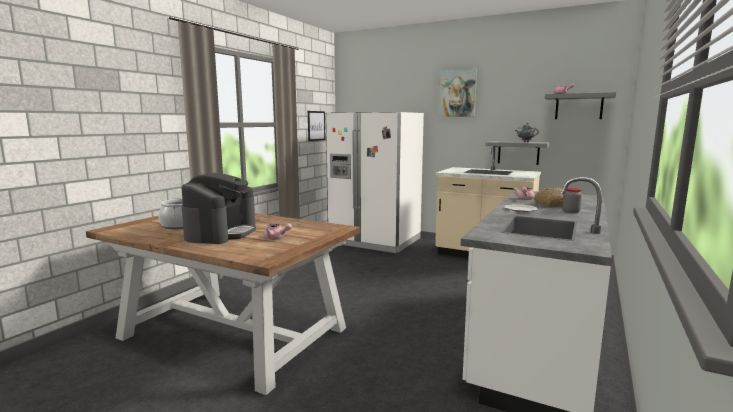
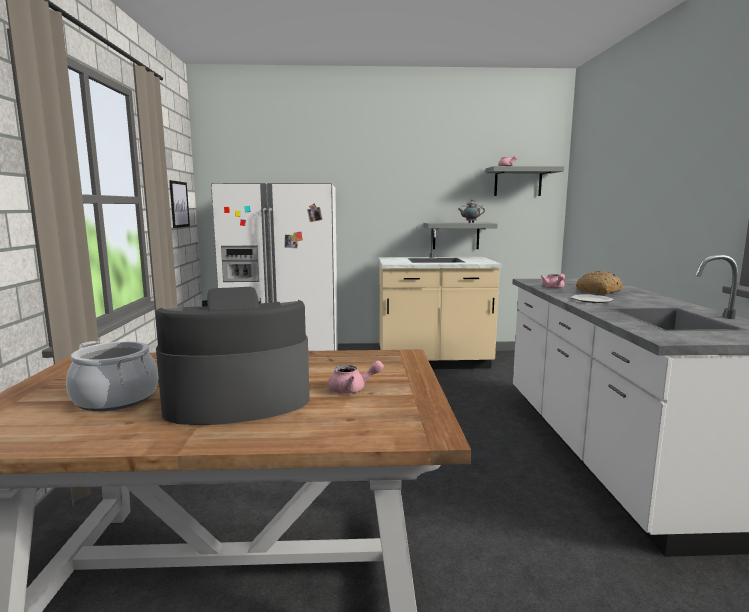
camera: 30 degrees left, 0 degrees up
(221, 233) = (236, 399): coffee machine -> coffee machine turned 90 degrees counterclockwise
(457, 93) = (380, 162): picture -> none
(571, 211) = (637, 297): jar -> none

